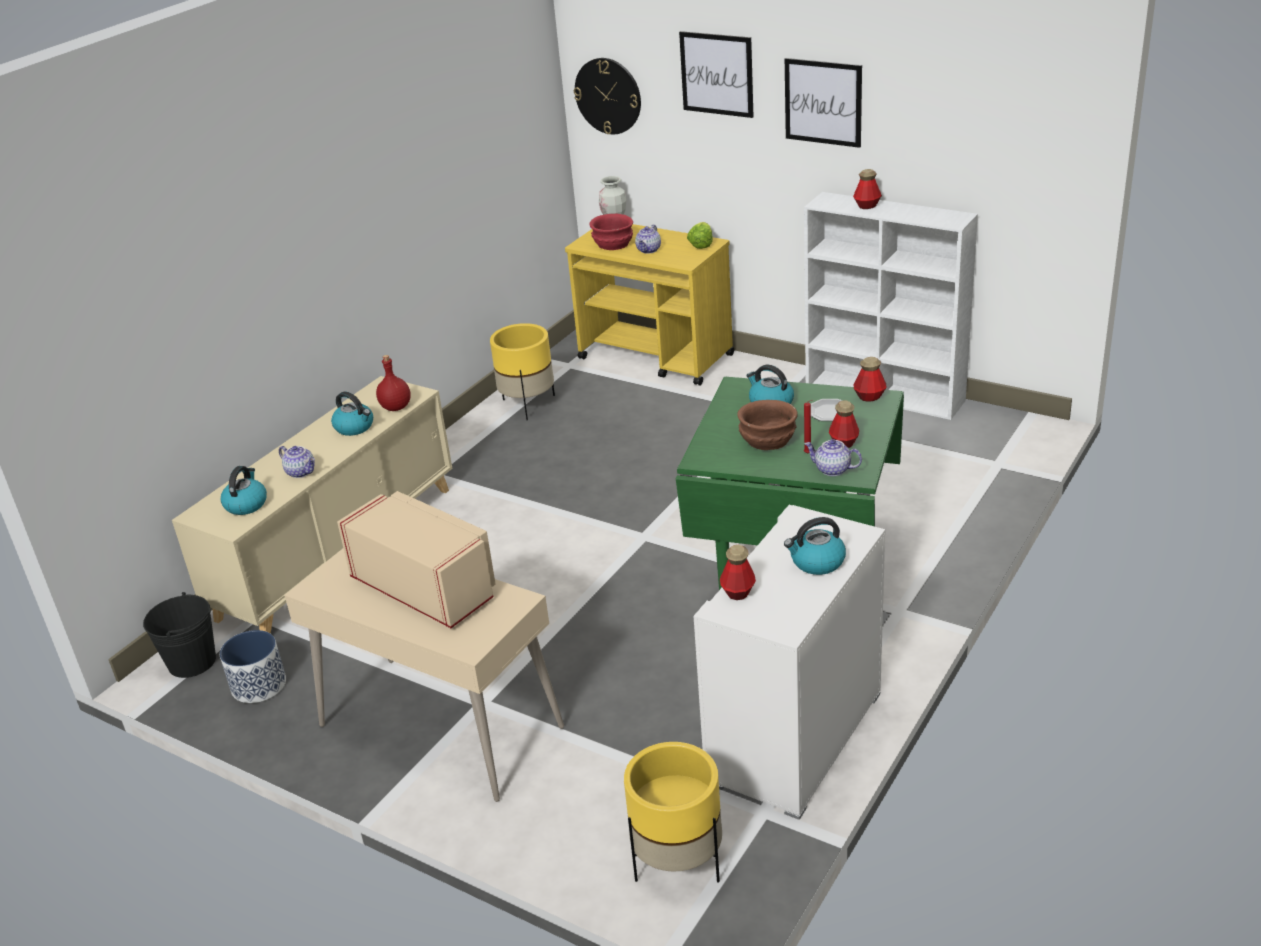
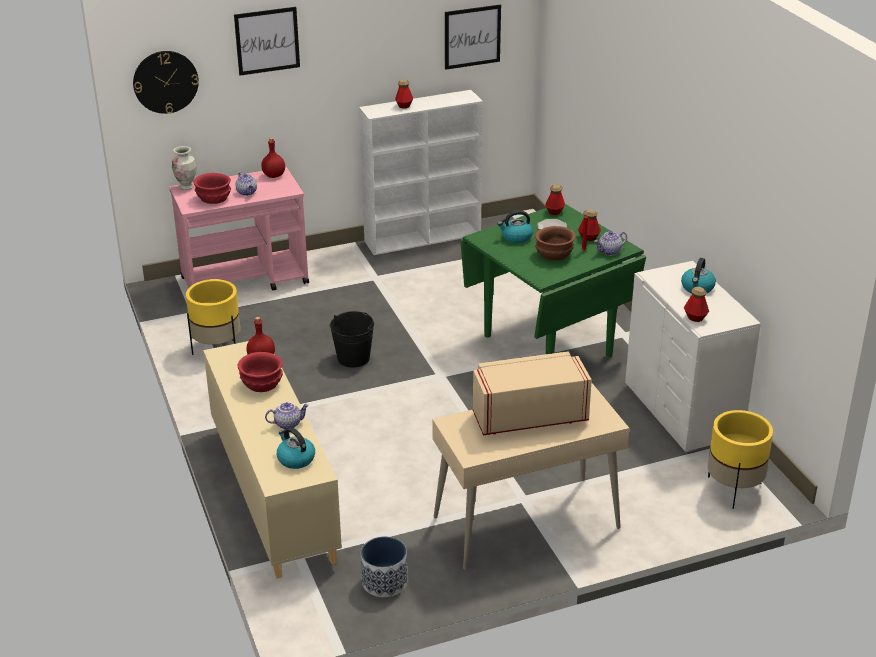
camera: 55 degrees left, 0 degrees up
(192, 662) = (313, 604): black bucket -> black bucket (353, 358)
(355, 427) = (261, 384): kettle -> red bowl
(656, 357) = (246, 280): yellow cart -> pink cart
(701, 244) = (274, 176): lettuce -> red bottle
(823, 102) = (355, 41): picture -> picture (472, 36)

